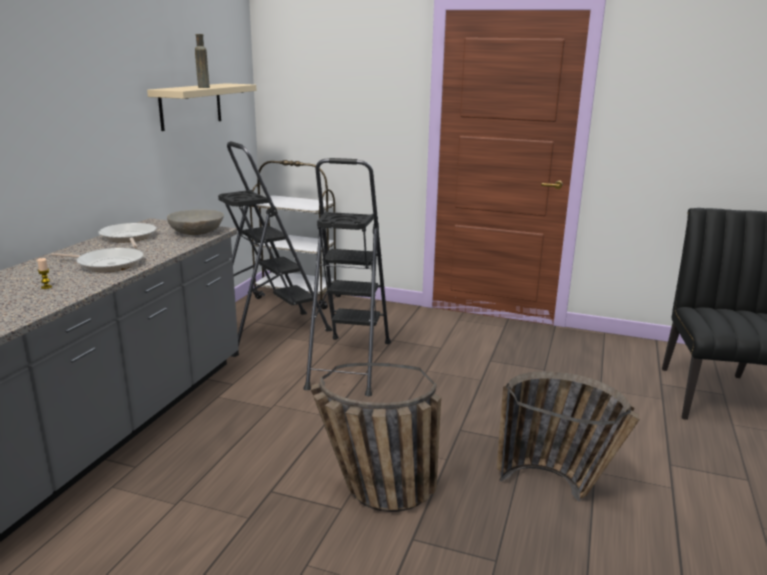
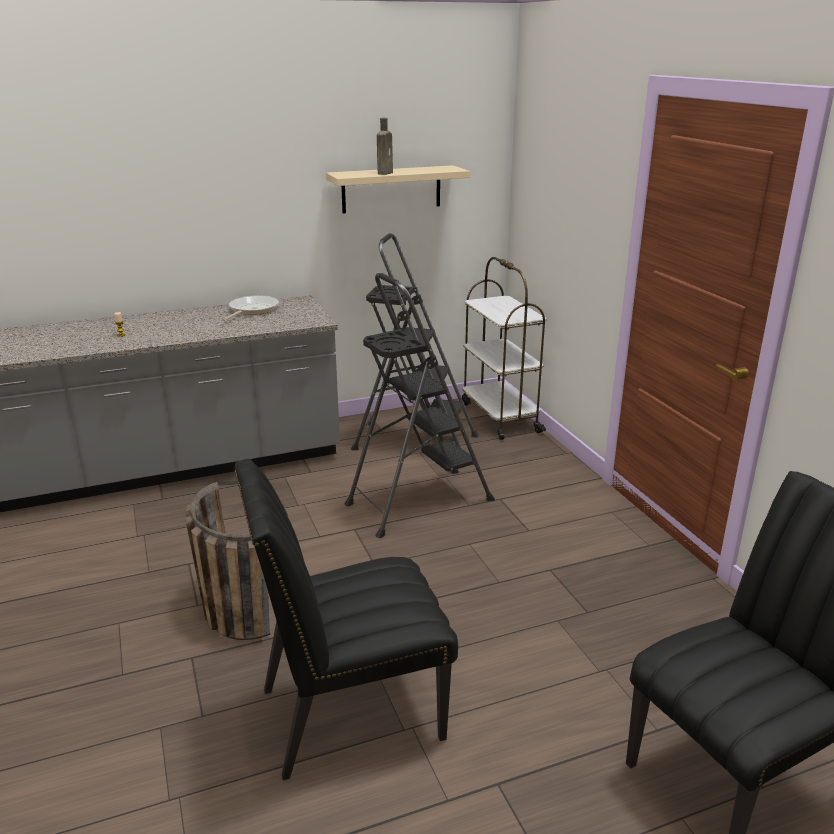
camera: 50 degrees right, 5 degrees up
(107, 264) = (186, 329): frying pan -> none
(197, 232) = (301, 319): grey bowl -> none
(559, 488) = (352, 712): basket -> black chair

